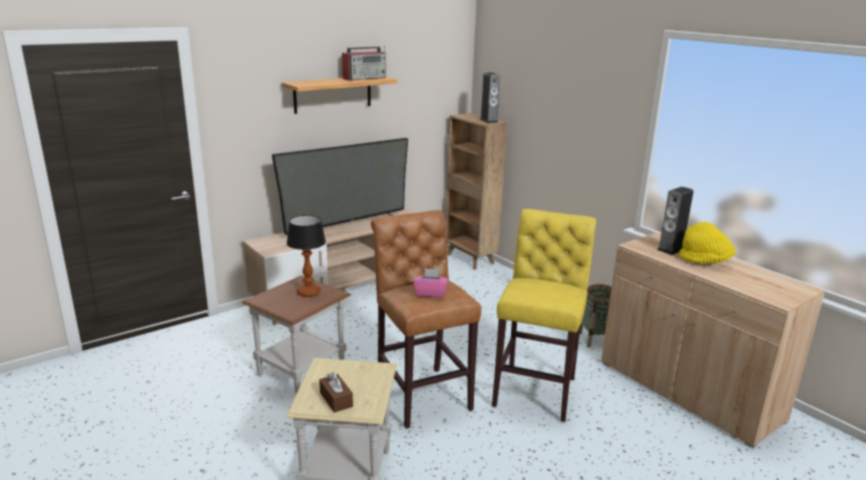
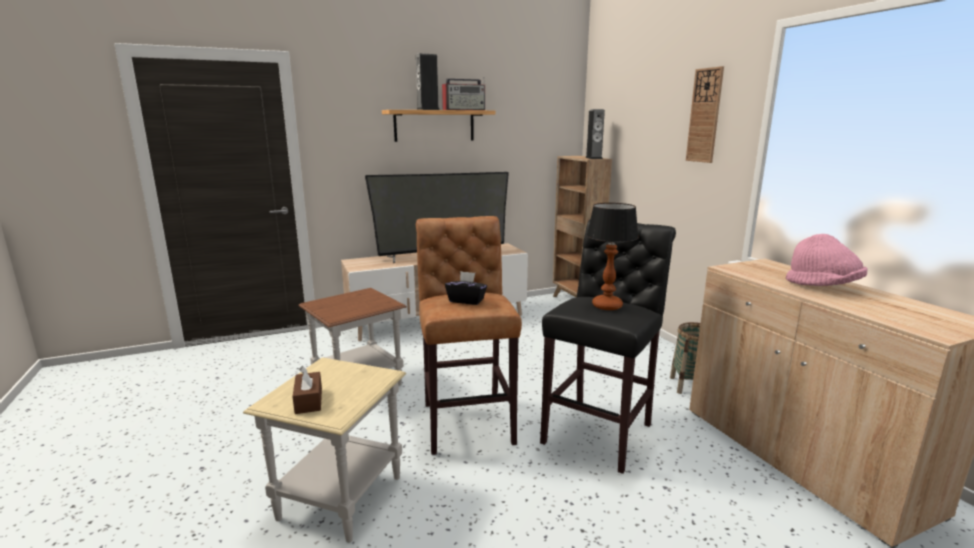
camera: 15 degrees right, 5 degrees down
(308, 293) = (364, 301): table lamp -> table lamp (606, 306)
(430, 293) = (466, 300): pink tissue box -> black tissue box
(536, 389) = (600, 431): yellow stool -> black stool
(600, 97) = (704, 115): none -> wall clock
(670, 249) = (777, 273): speaker -> speaker (428, 109)
(705, 262) = (823, 287): yellow hat -> pink hat

